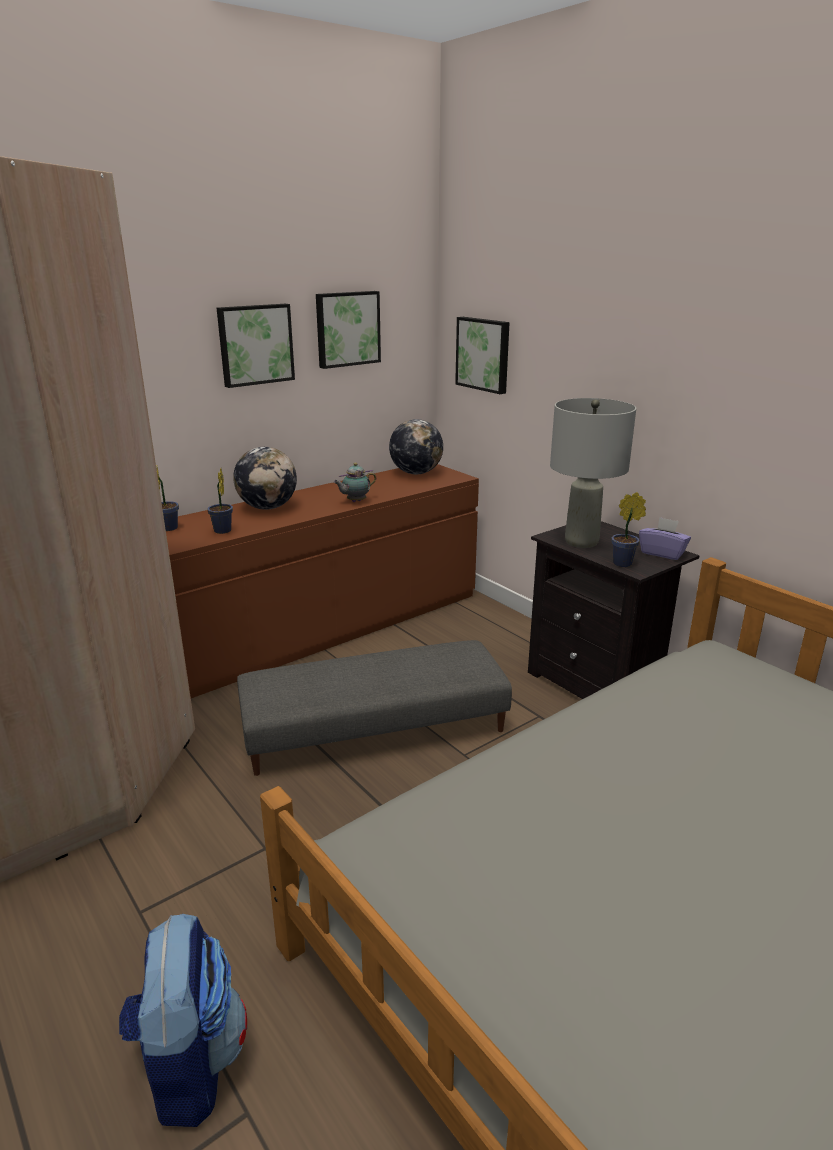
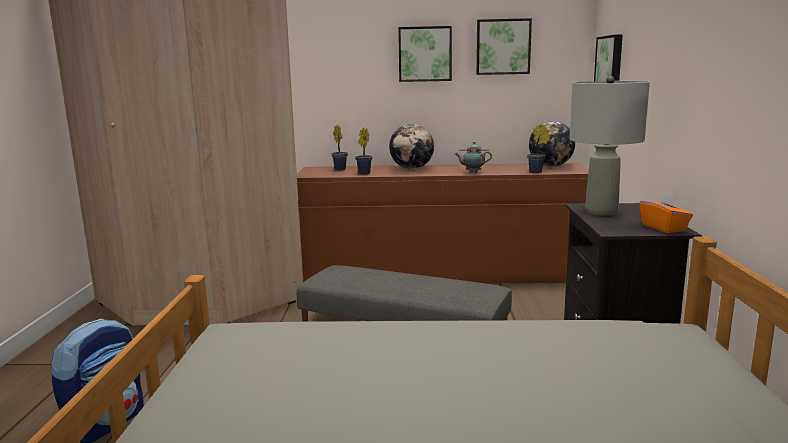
camera: 40 degrees right, 10 degrees down
(625, 563) = (610, 227): potted plant -> potted plant (537, 172)
(662, 553) = (663, 228): purple tissue box -> orange tissue box

